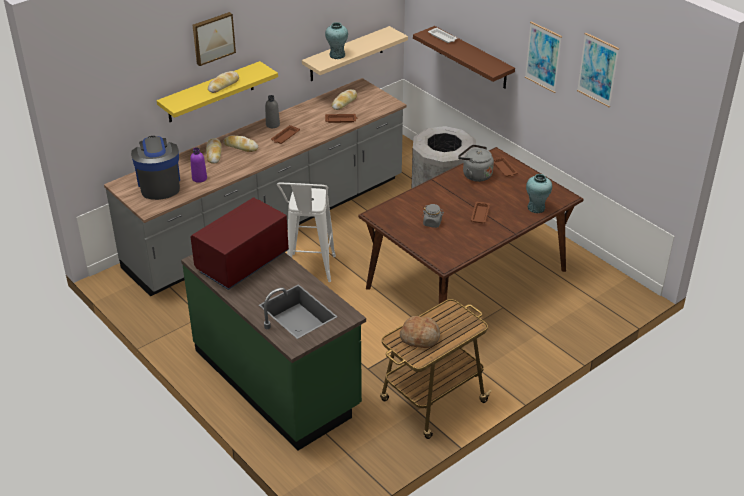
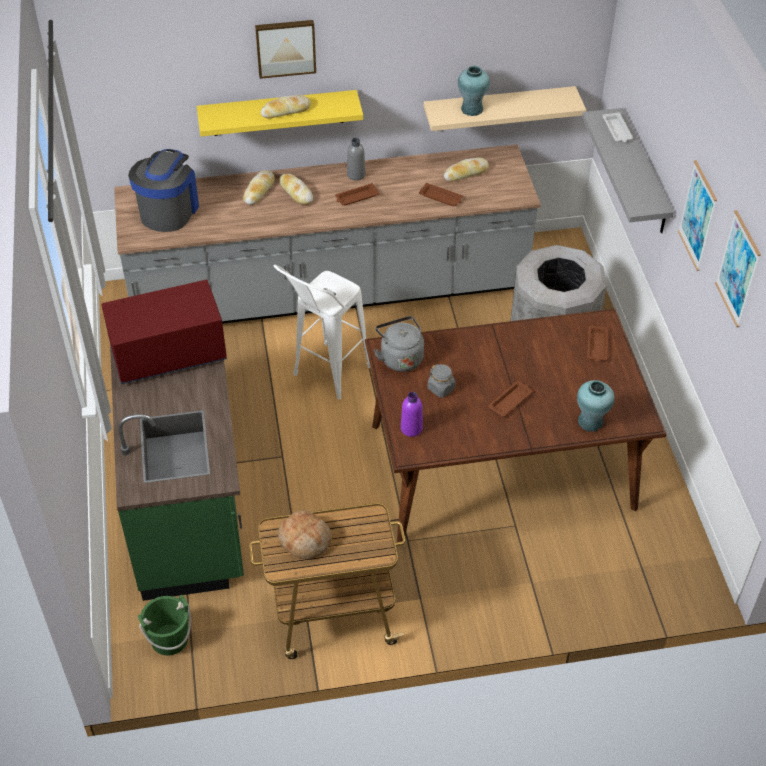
camera: 30 degrees right, 10 degrees up
(199, 178) = (217, 219): purple bottle -> purple bottle (411, 428)
(337, 464) = (169, 639): none -> green bucket
(472, 58) = (644, 173): brown shelf -> grey shelf
(475, 175) = (552, 340): grey kettle -> grey kettle (400, 357)

